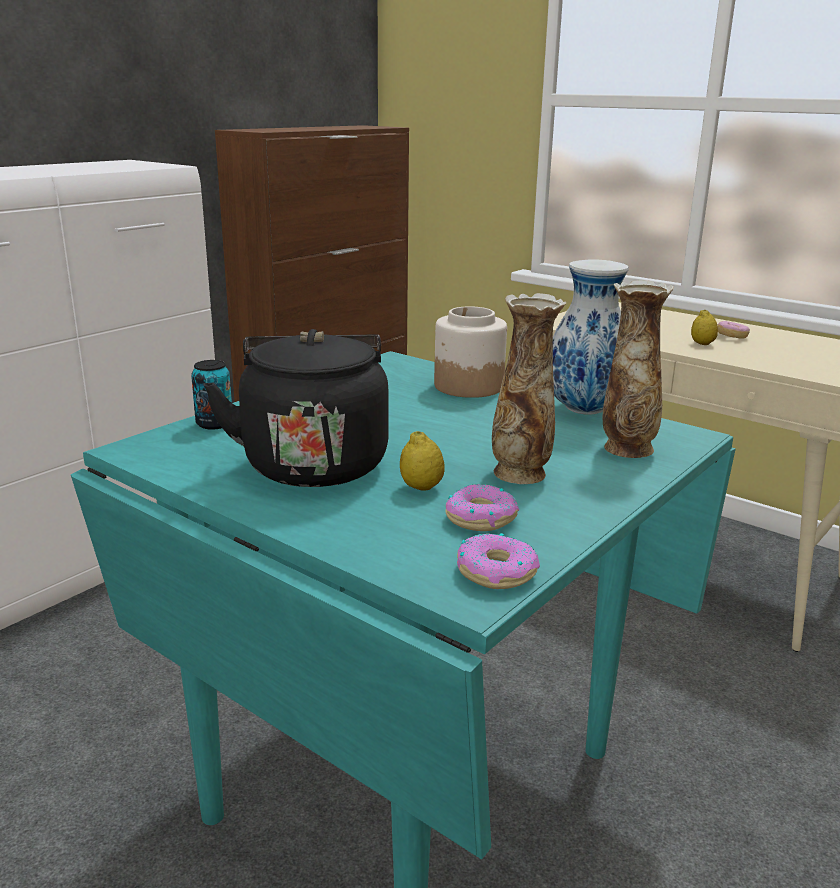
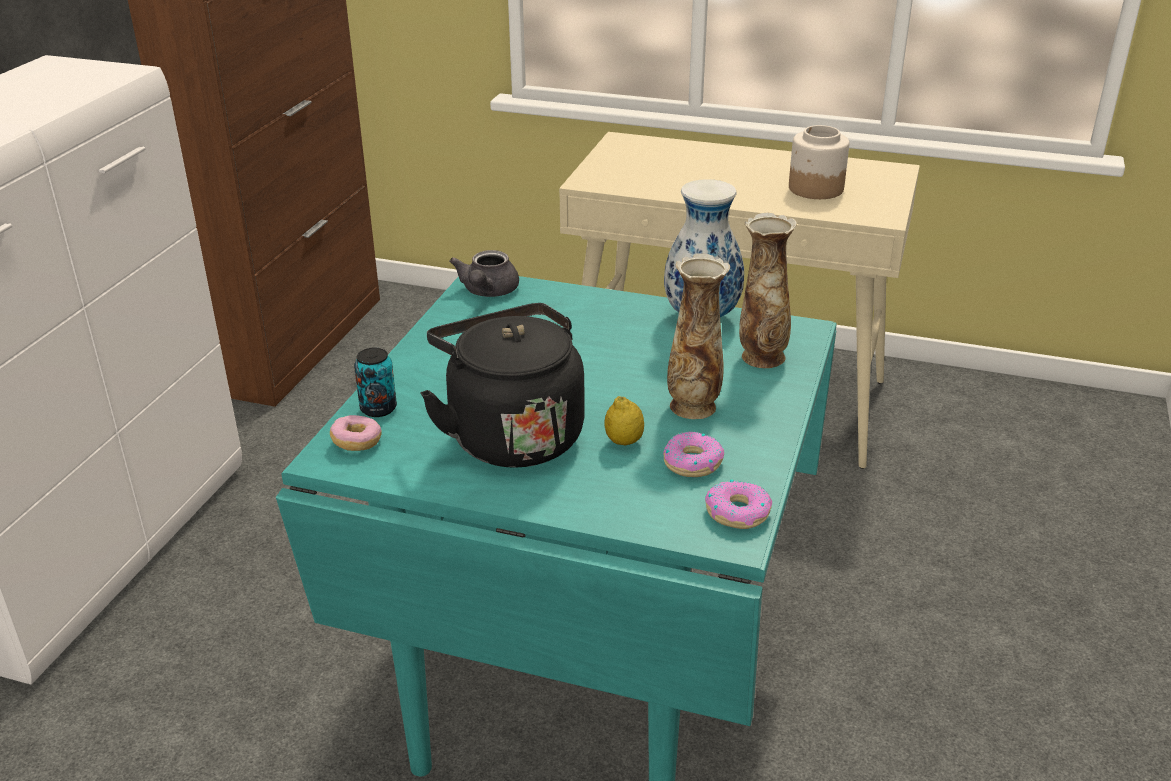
camera: 20 degrees left, 10 degrees up
(392, 366) = (487, 292): none -> grey teapot
(468, 386) = (579, 305): jar -> jar (815, 188)
(702, 344) = (742, 188): lemon -> none
(731, 337) = (764, 172): donut -> donut (357, 442)

